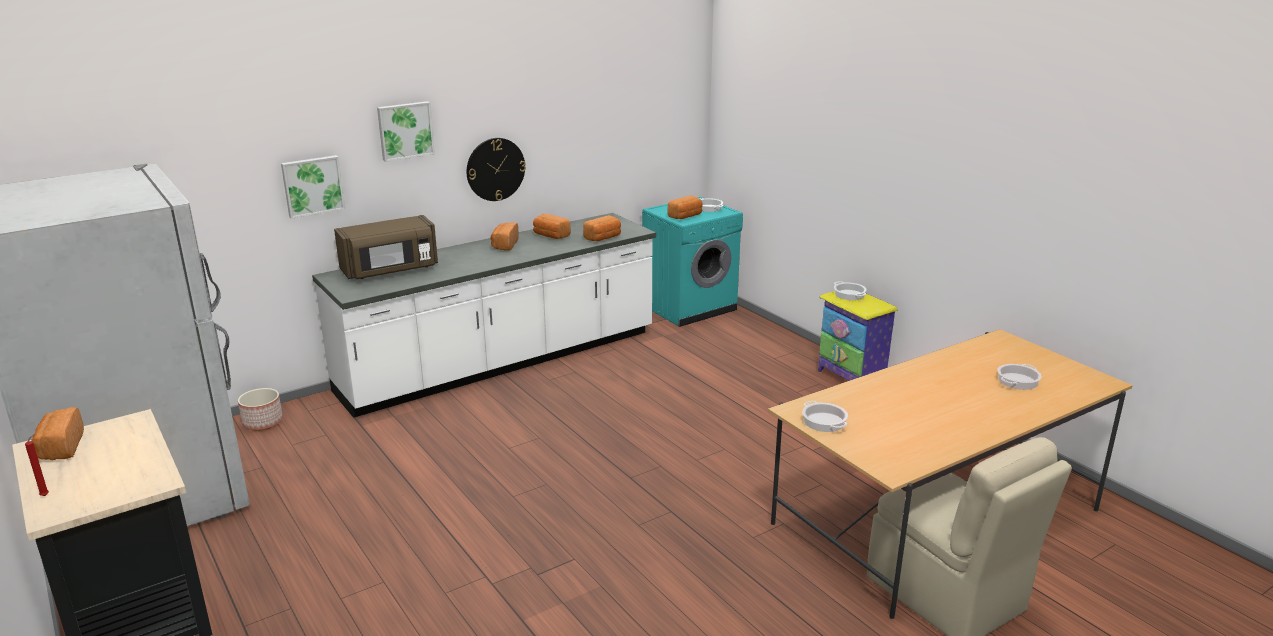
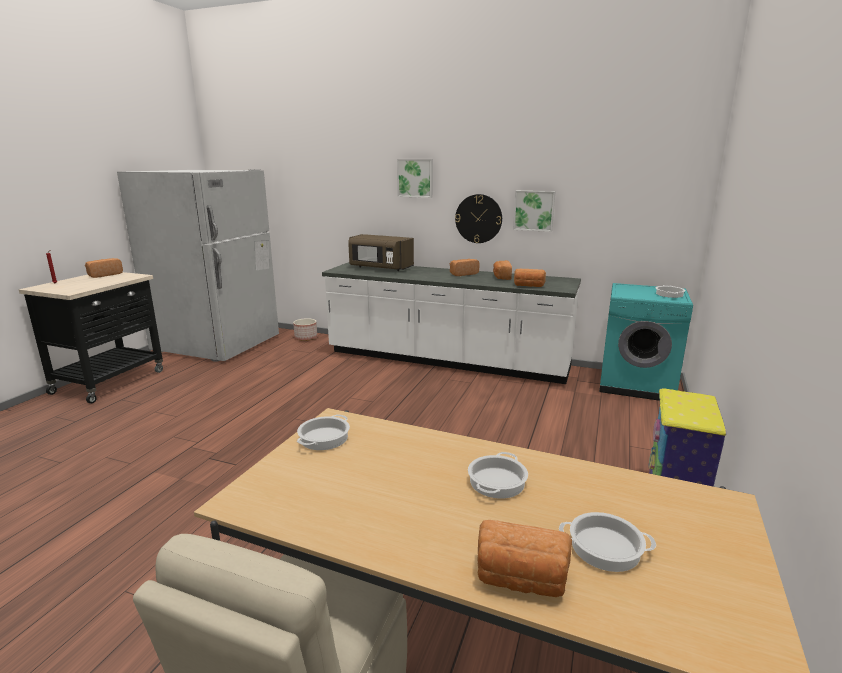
camera: 55 degrees right, 5 degrees down
(312, 186) = (356, 205): picture -> picture (534, 210)
(686, 216) = (632, 293): bread -> bread (520, 579)
(850, 294) = (693, 400): cooking pot -> cooking pot (497, 482)

